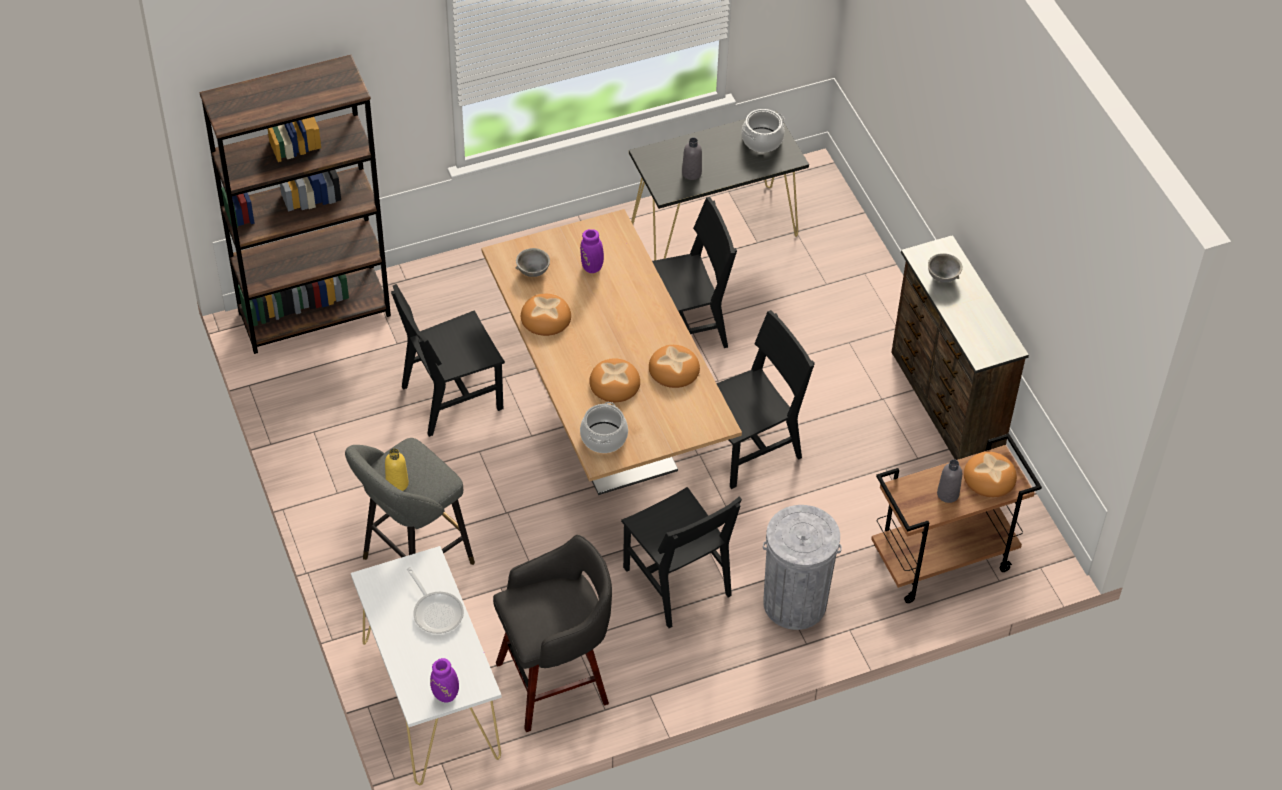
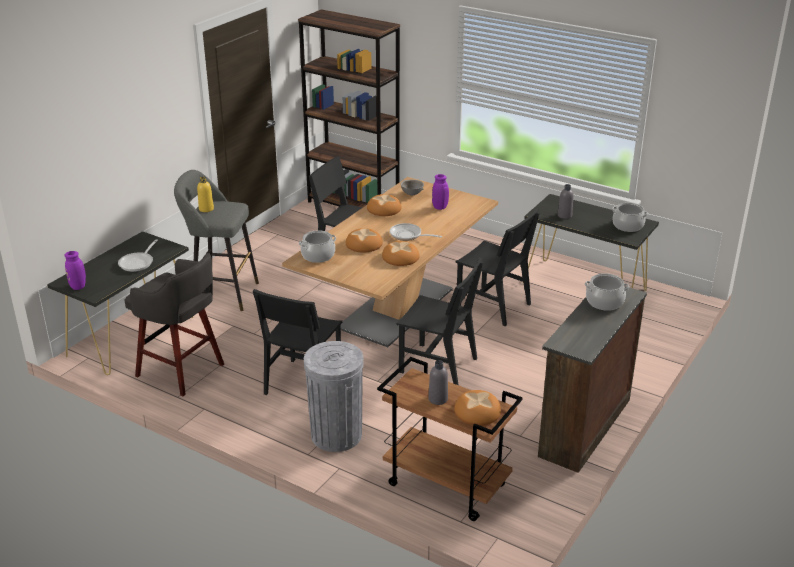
camera: 55 degrees right, 20 degrees down
(430, 698) = (132, 336): white console table -> black console table
(631, 334) = (408, 235): none -> frying pan
(943, 276) = (604, 302): grey bowl -> cooking pot

